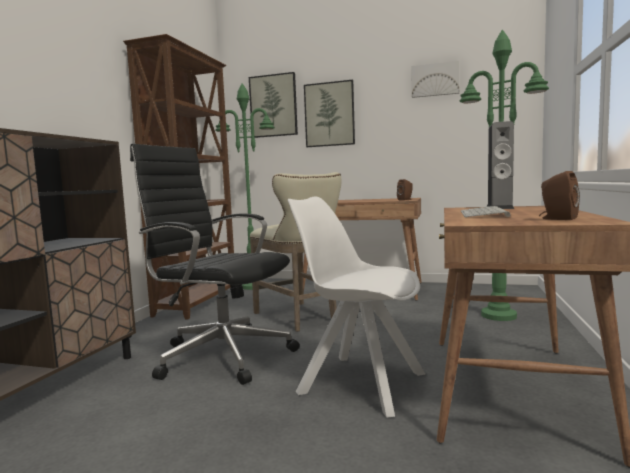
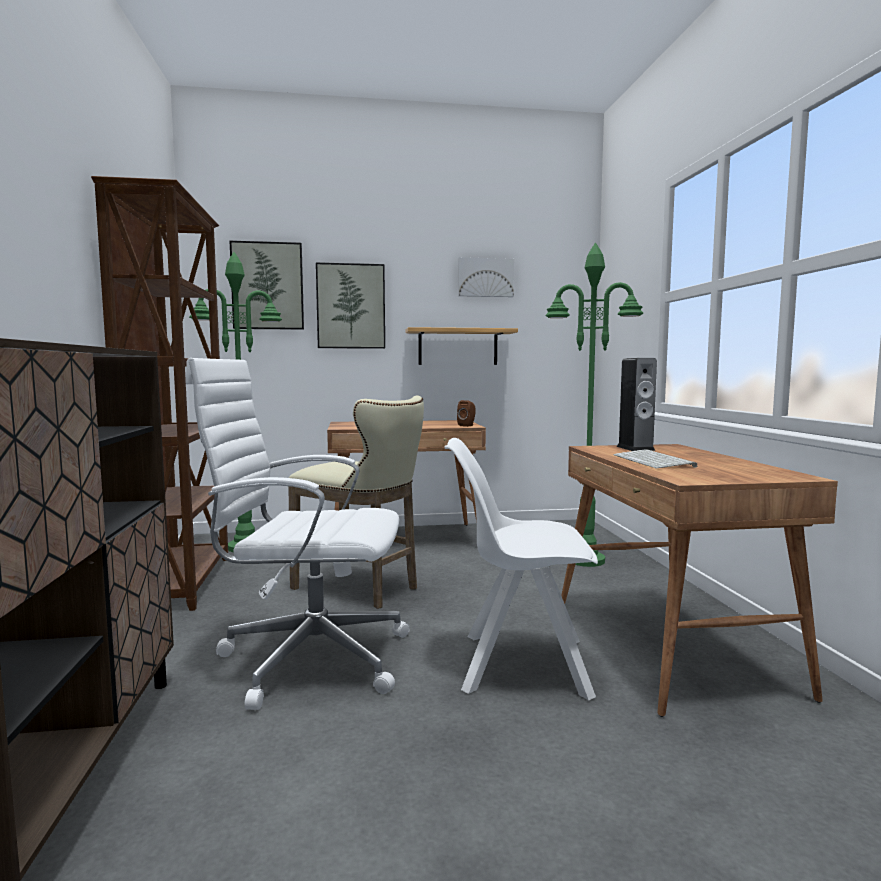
camera: 25 degrees left, 0 degrees up
(221, 355) = (309, 657): black office chair -> white office chair
(412, 139) = (458, 347): none -> shelf
(557, 219) = (750, 472): brown speaker -> none

